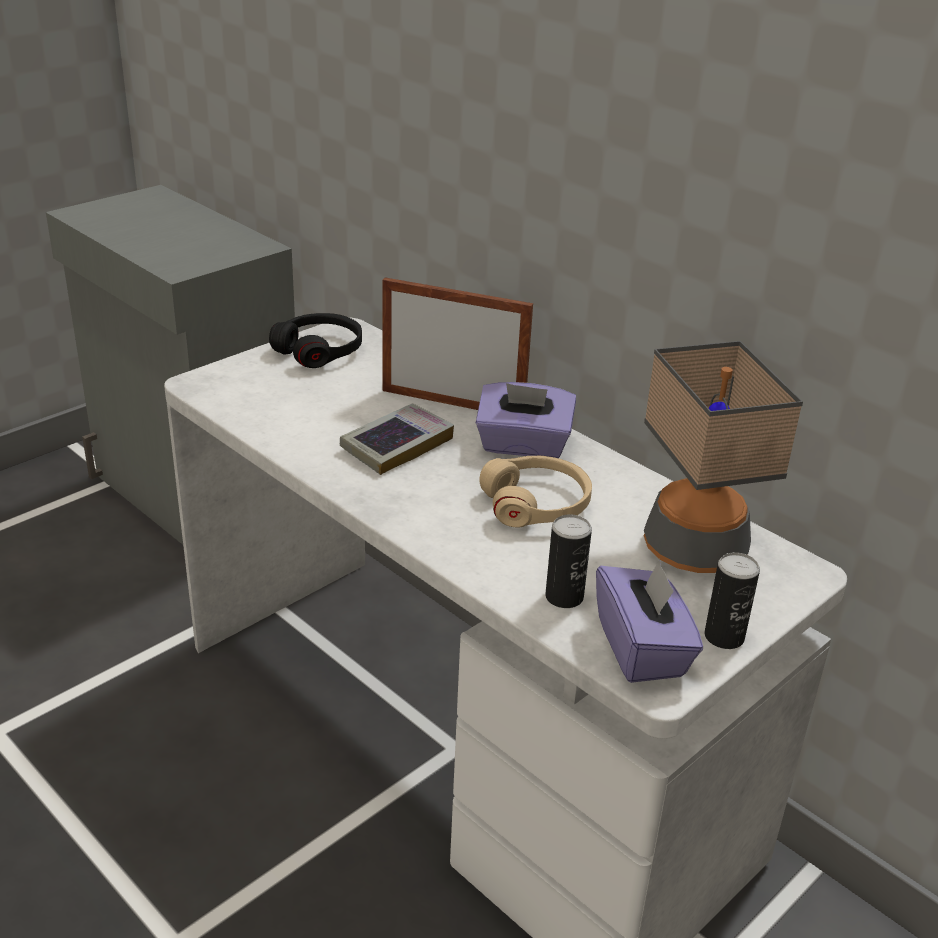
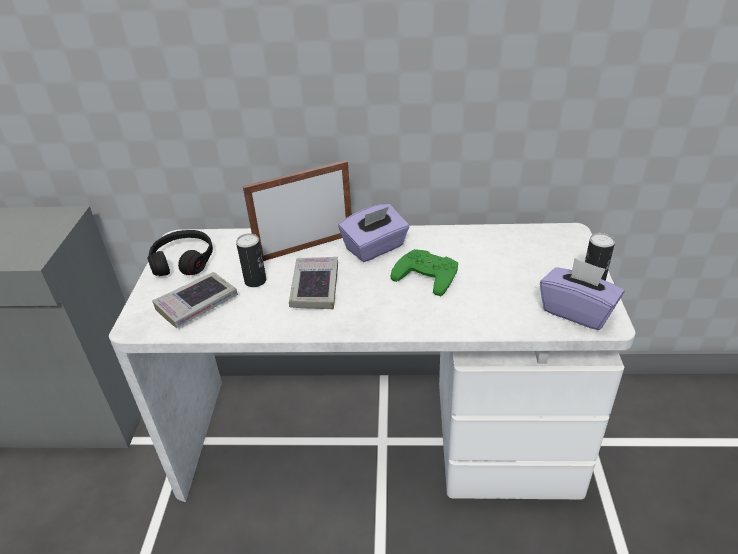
camera: 40 degrees left, 5 degrees up
(271, 395) = (197, 304): none -> book
(536, 504) = (428, 274): beige headphones -> green game controller
(564, 597) = (512, 310): can -> can (255, 281)
(694, 550) = (521, 251): table lamp -> none

